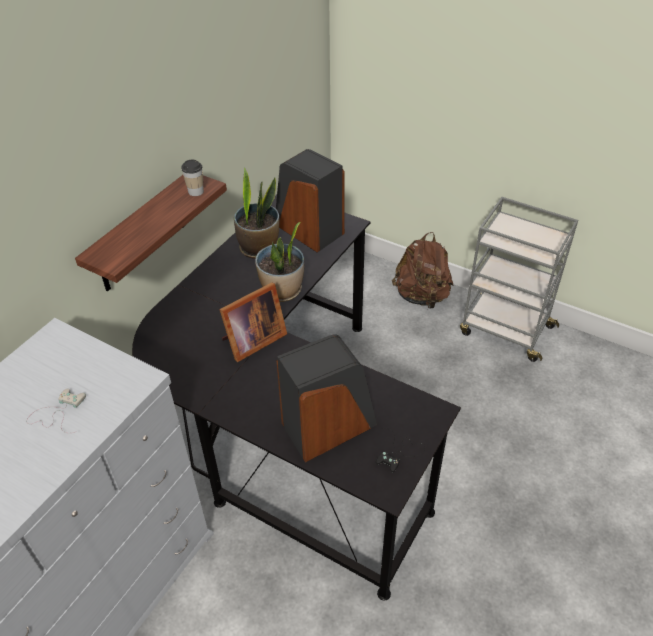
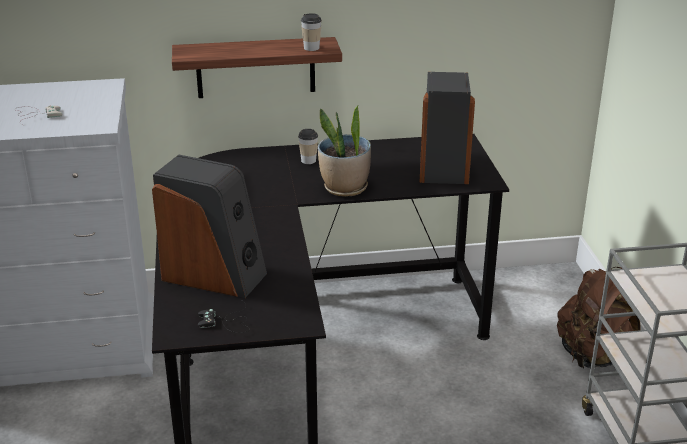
camera: 50 degrees right, 15 degrees down
(219, 285) = (308, 160): none -> cup
(252, 341) = (265, 201): picture frame -> none
(259, 248) = (381, 156): potted plant -> none

